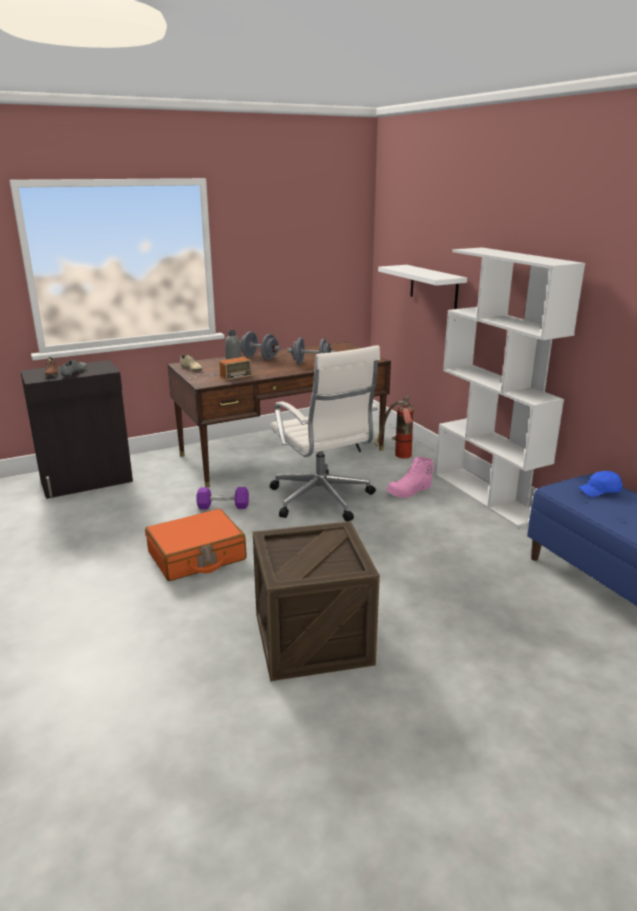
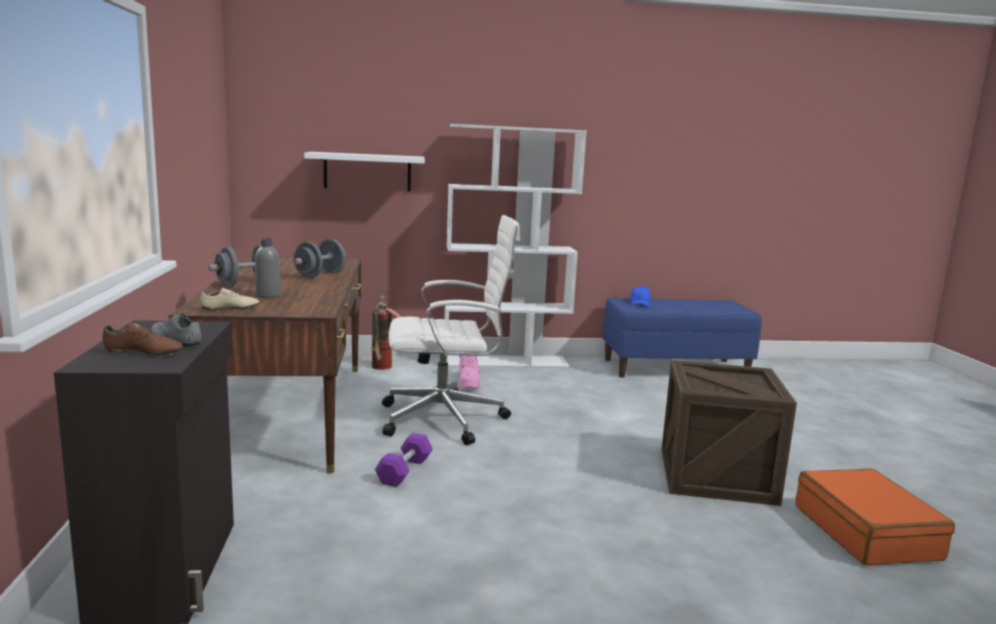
camera: 70 degrees left, 10 degrees down
(197, 556) = (526, 507): orange suitcase -> orange suitcase (866, 532)
(217, 376) = (296, 305): radio -> none

